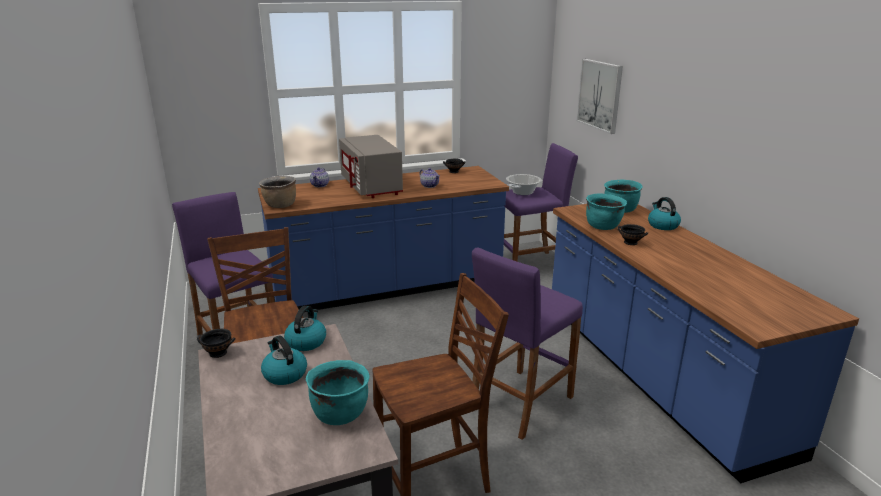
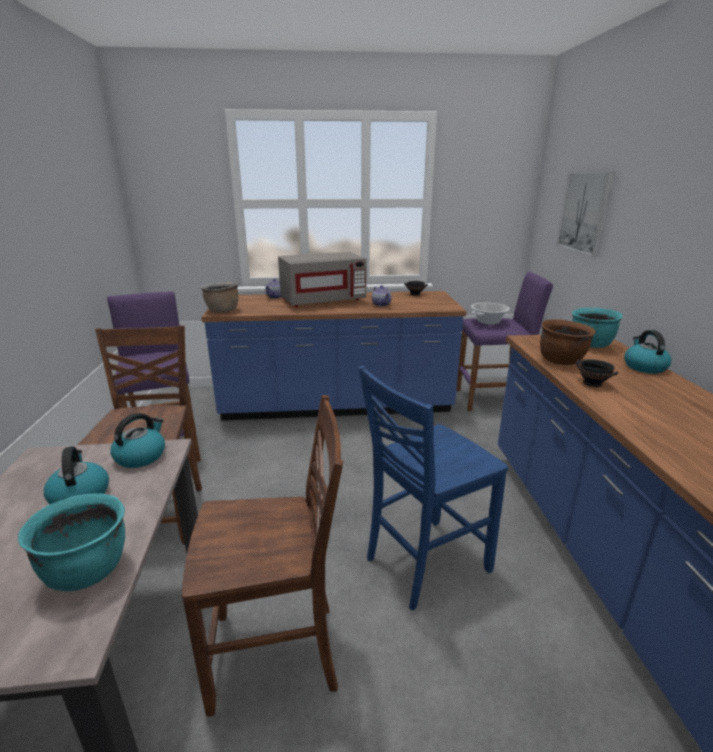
camera: 15 degrees right, 0 degrees up
(218, 353) = (41, 455): black bowl -> none
(372, 186) = (323, 301): grey microwave -> grey microwave turned 105 degrees counterclockwise
(520, 403) = (424, 563): purple stool -> blue chair
(603, 226) = (561, 361): turquoise cooking pot -> brown cooking pot

